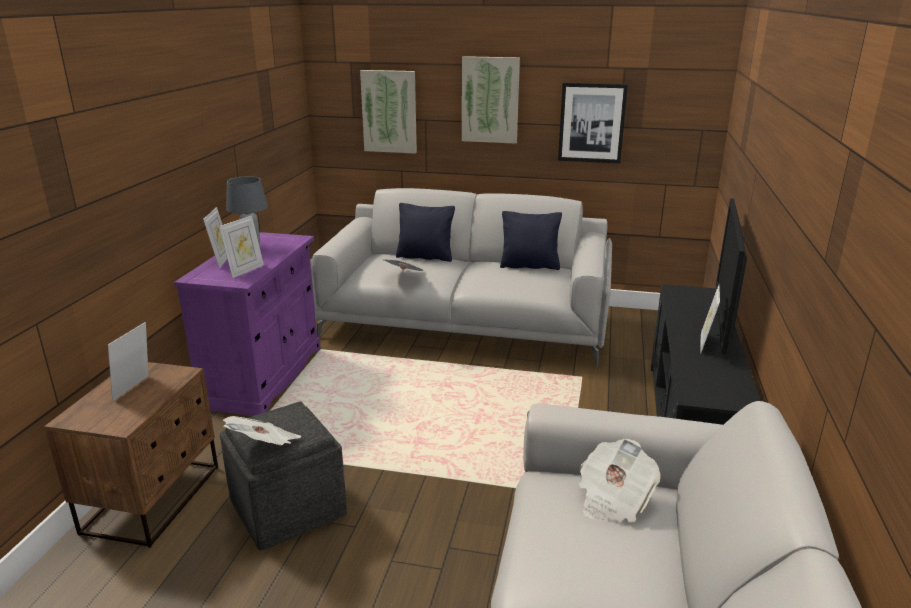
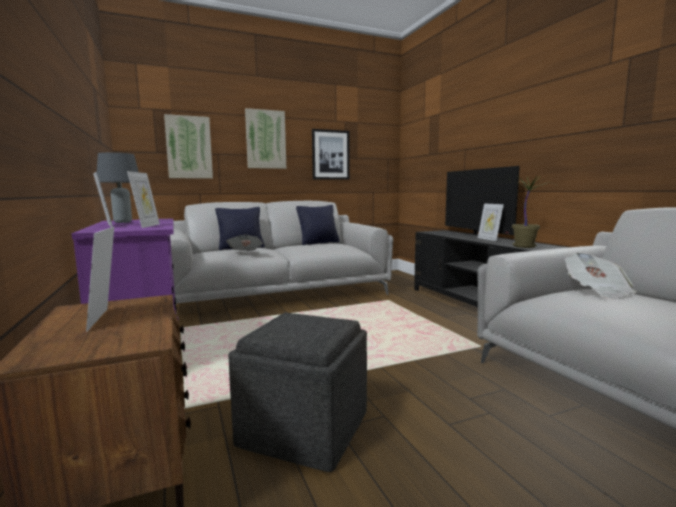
camera: 35 degrees left, 15 degrees down
(265, 446) = (313, 339): newspaper -> none
(698, 384) = (525, 246): none -> potted plant

